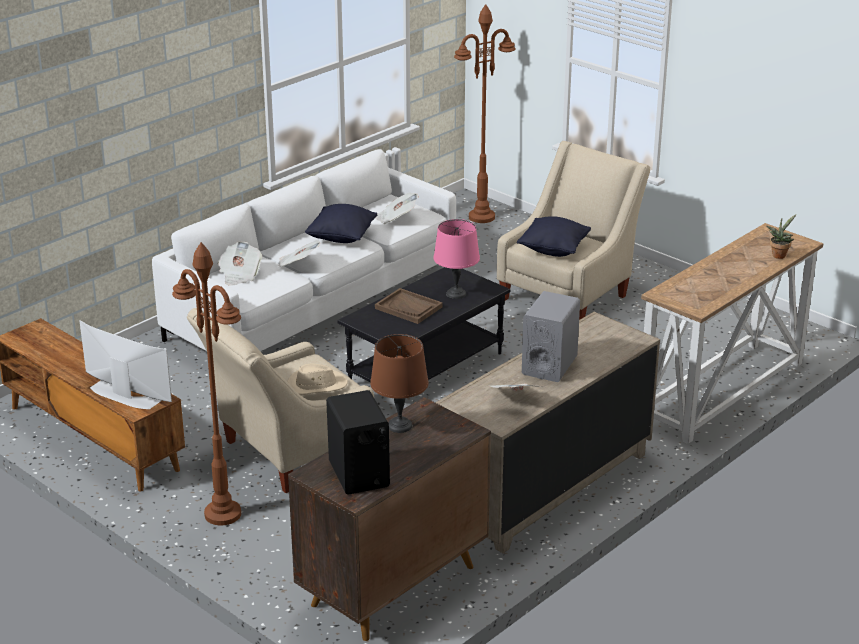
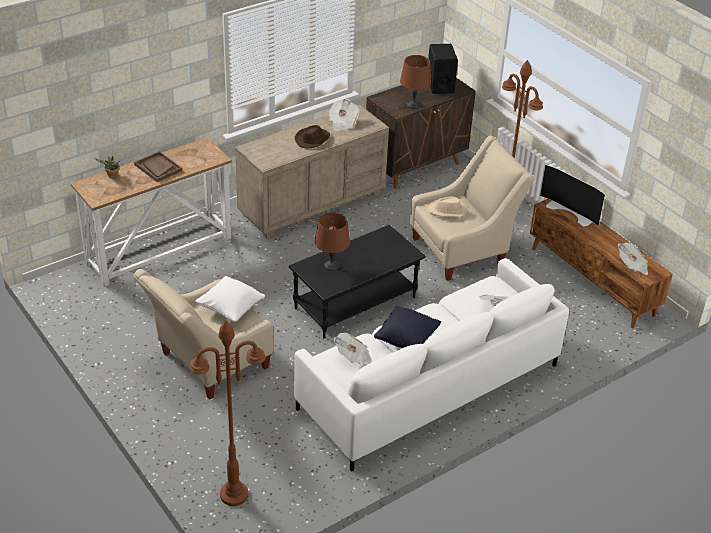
camera: 170 degrees left, 10 degrees up
(298, 264) = (448, 312): newspaper -> newspaper (632, 266)
(409, 308) = (371, 258): brown tray -> brown tray (158, 168)
(456, 294) = (331, 265): pink table lamp -> brown table lamp
(549, 365) = (312, 139): grey speaker -> brown hat
(553, 250) = (230, 309): black pillow -> white pillow

